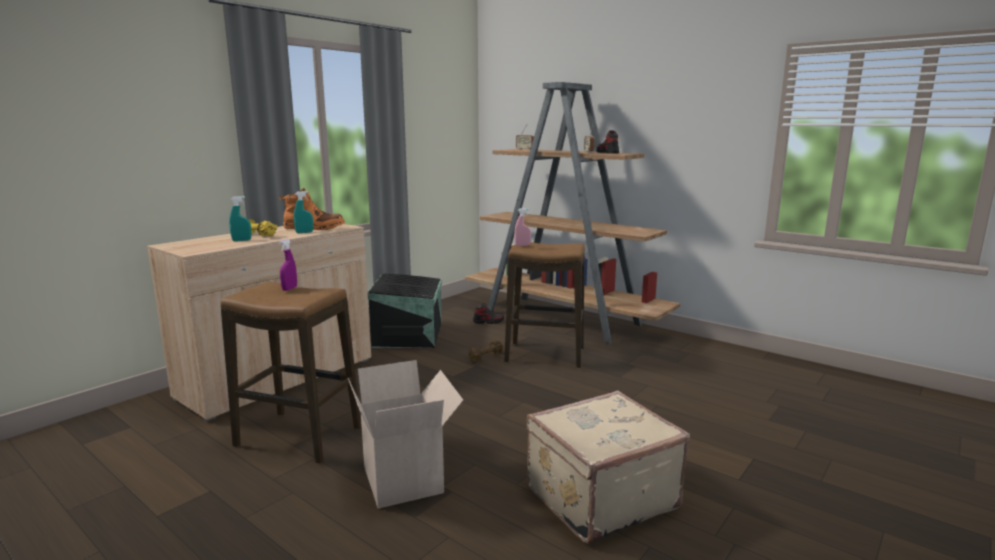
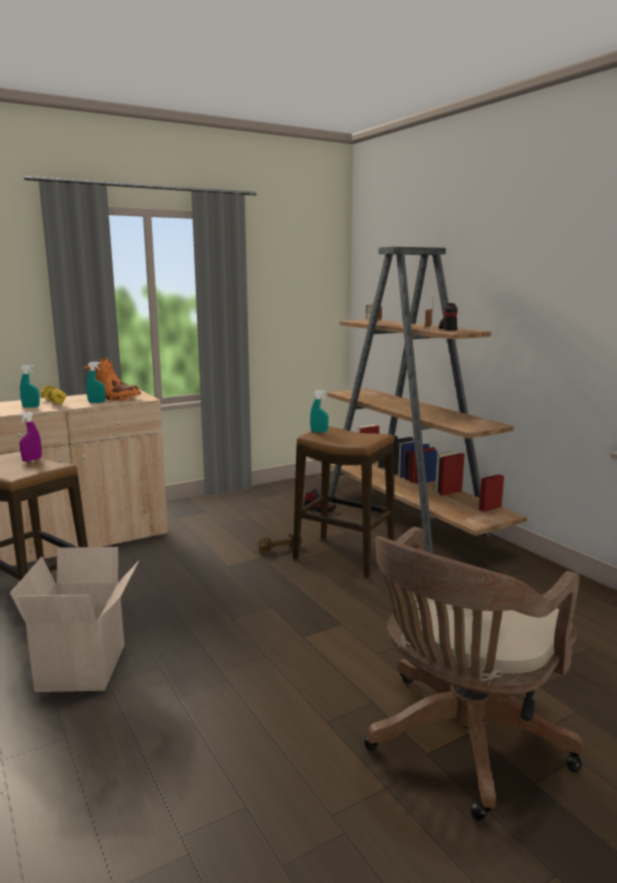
camera: 20 degrees right, 0 degrees up
(409, 334) = (228, 513): black storage box -> none
(522, 245) = (319, 432): pink spray bottle -> turquoise spray bottle
(599, 496) = (248, 733): beige suitcase -> none
(754, 467) = (461, 743): none -> brown office chair

